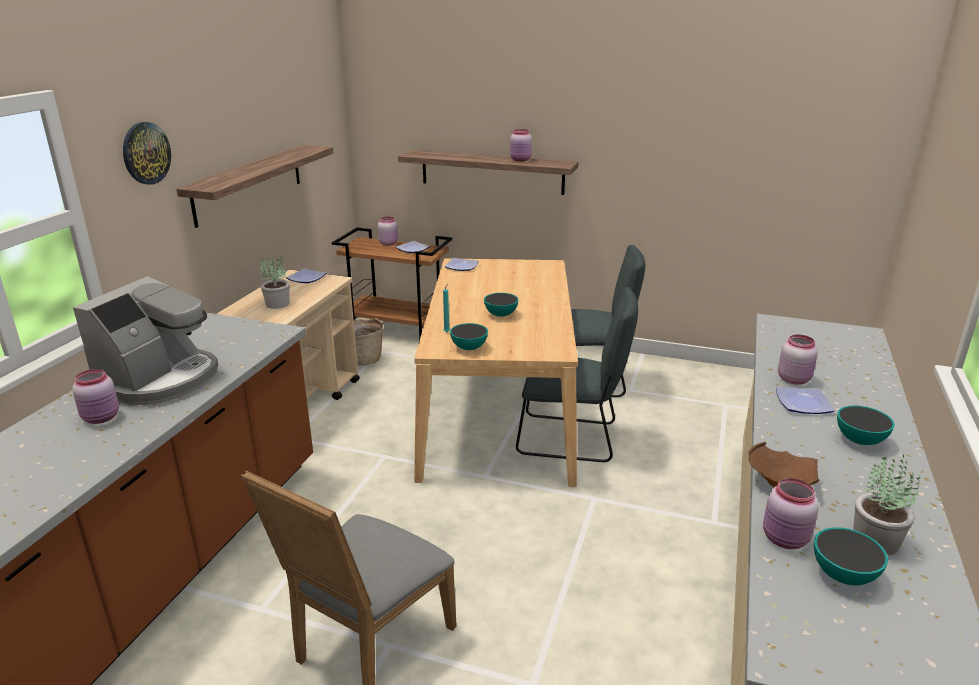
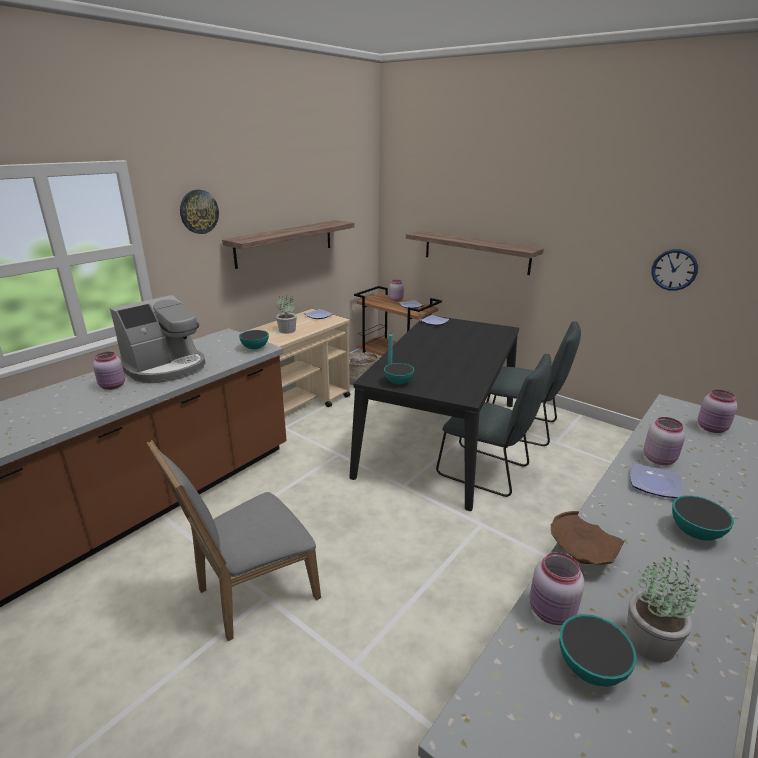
camera: 20 degrees right, 0 degrees up
(499, 410) = (440, 437): beige dining table -> black dining table
(501, 315) = (440, 362): bowl -> bowl (255, 348)
(521, 160) = (496, 243): pink jar -> pink jar (712, 428)
(728, 175) = (674, 270): none -> wall clock

